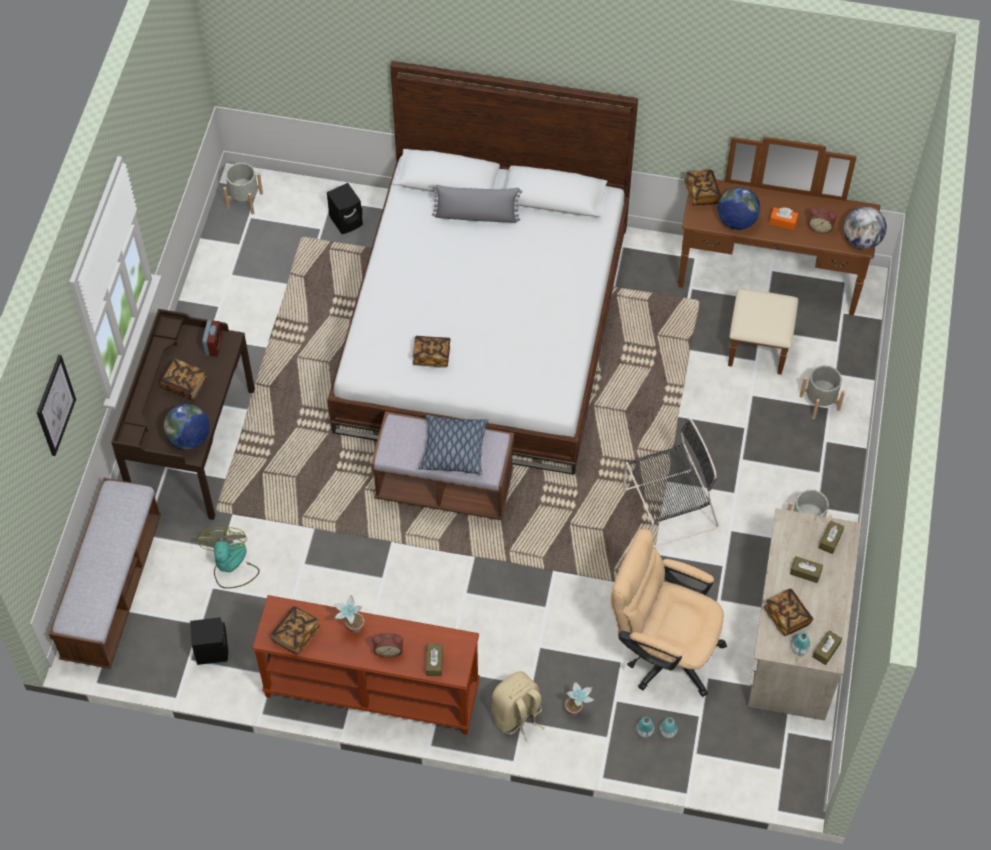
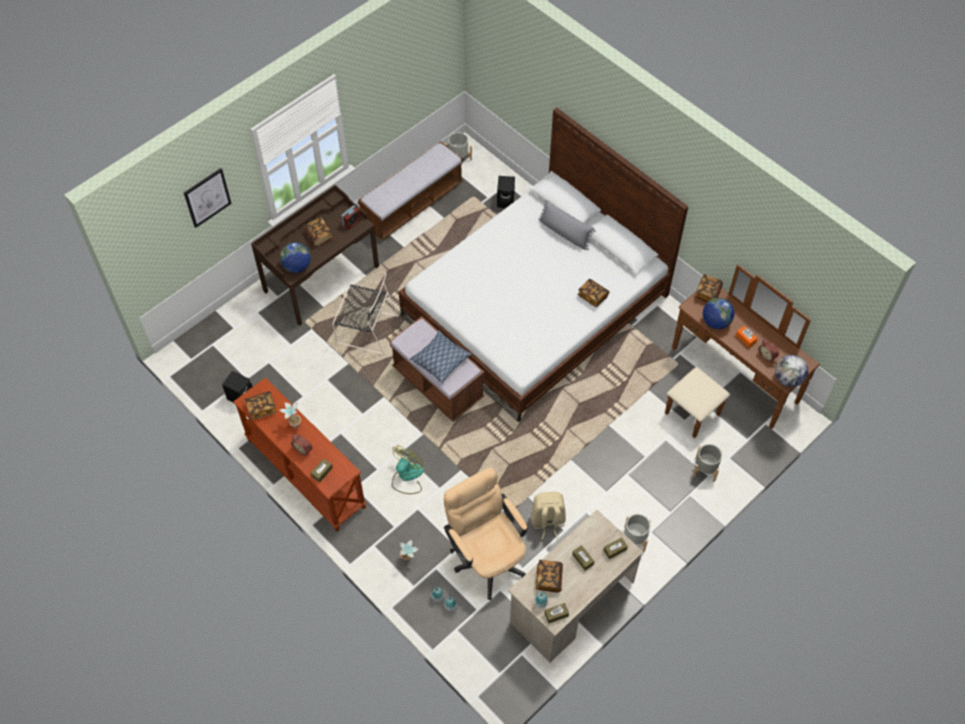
camera: 35 degrees right, 0 degrees up
(113, 588) = (218, 331): bench -> bench (412, 204)
(230, 565) = (288, 356): fan -> fan (407, 476)
(431, 356) = (471, 299): book -> book (592, 296)
(517, 716) = (372, 540): beige backpack -> beige backpack (547, 521)
(667, 510) = (557, 476): black chair -> black chair (365, 329)

